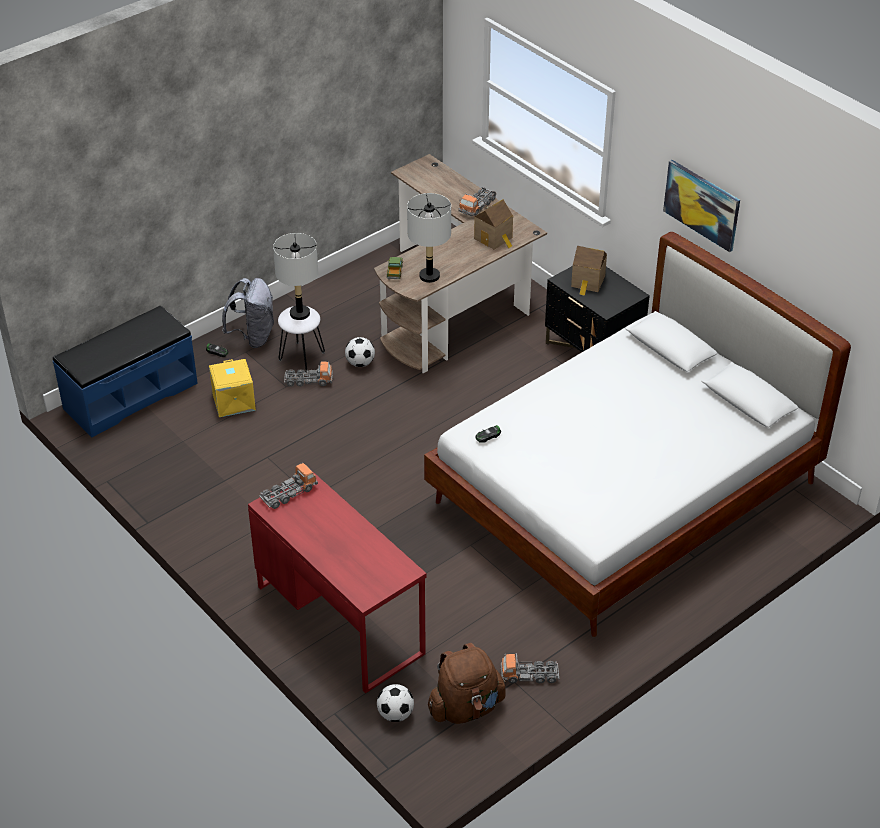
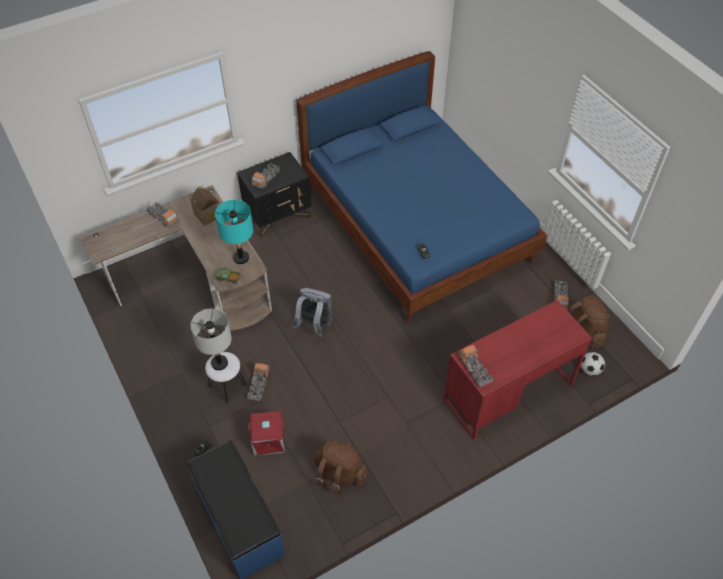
camera: 80 degrees left, 10 degrees up
(195, 467) = (339, 474): none -> brown backpack
(232, 401) = (268, 441): yellow storage box -> red storage box
(253, 337) = (192, 419): grey backpack -> grey backpack (315, 325)
(360, 363) = (248, 349): football -> none
(429, 276) = (241, 258): grey table lamp -> turquoise table lamp
(588, 282) = (266, 178): toy house -> toy truck
(625, 495) = (416, 225): white bed -> blue bed
(702, 204) = (313, 63): picture -> none

